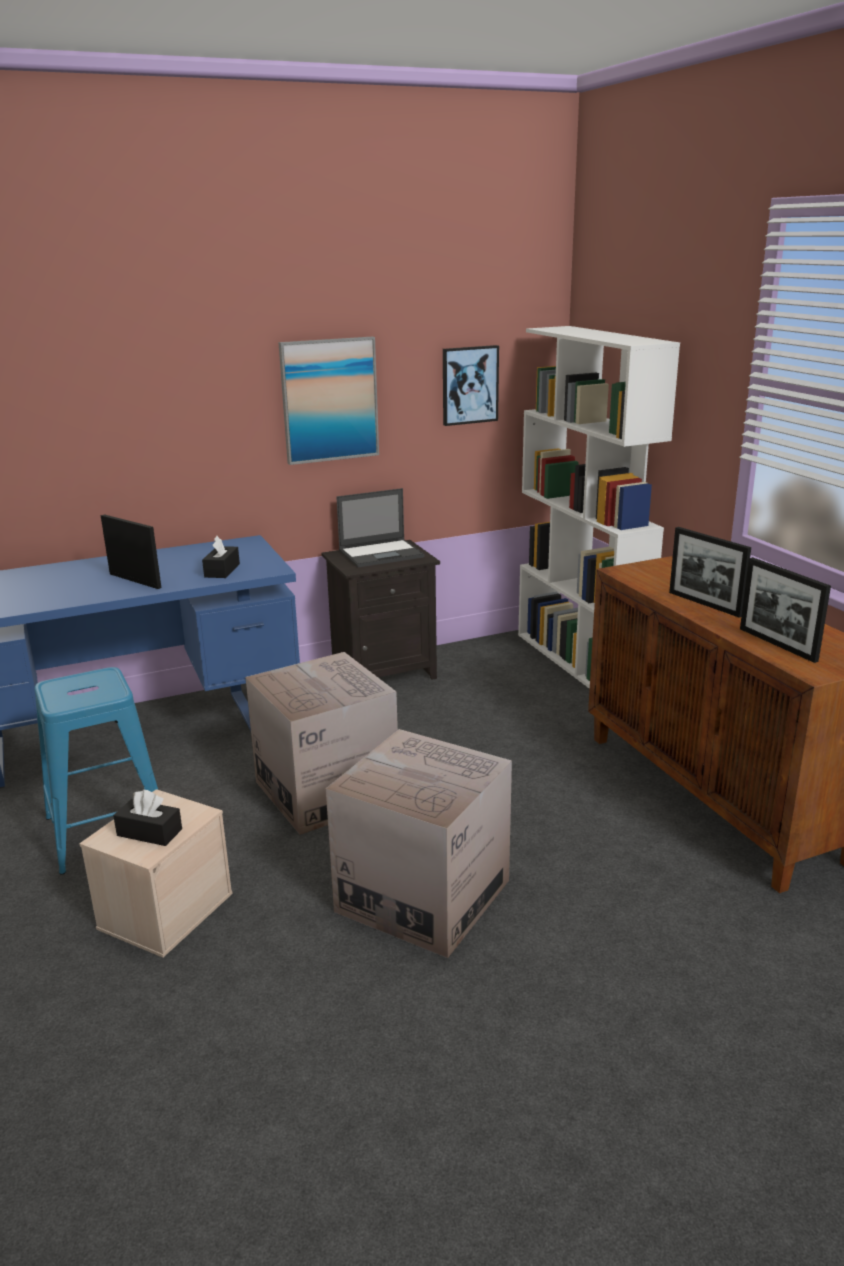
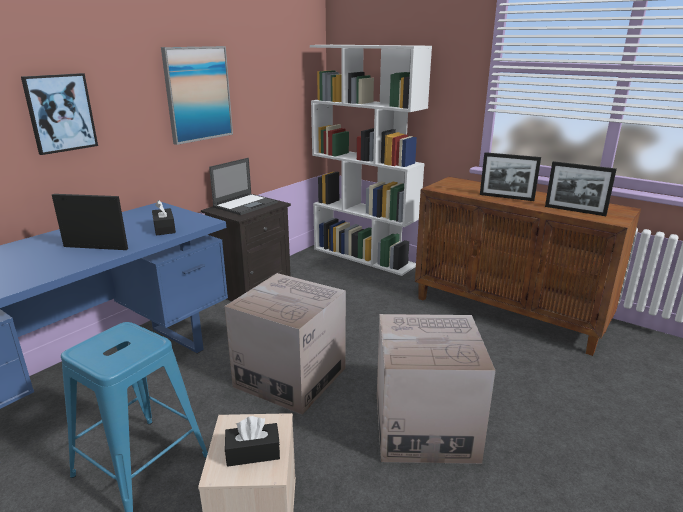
camera: 30 degrees left, 0 degrees up
(469, 385) = (279, 83): picture -> picture (60, 113)

